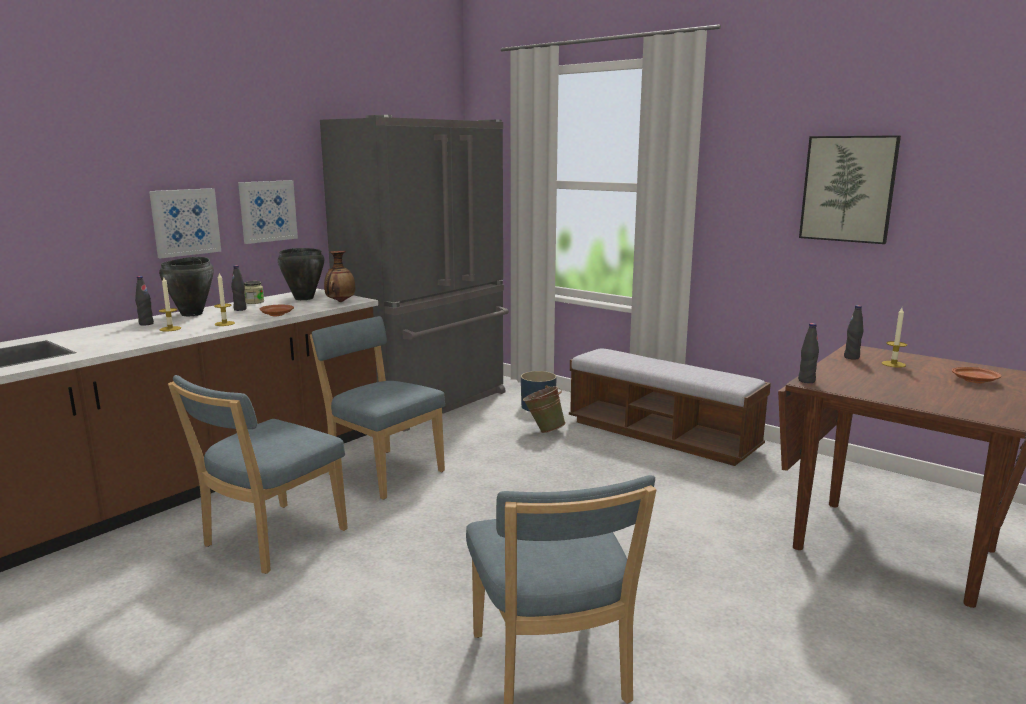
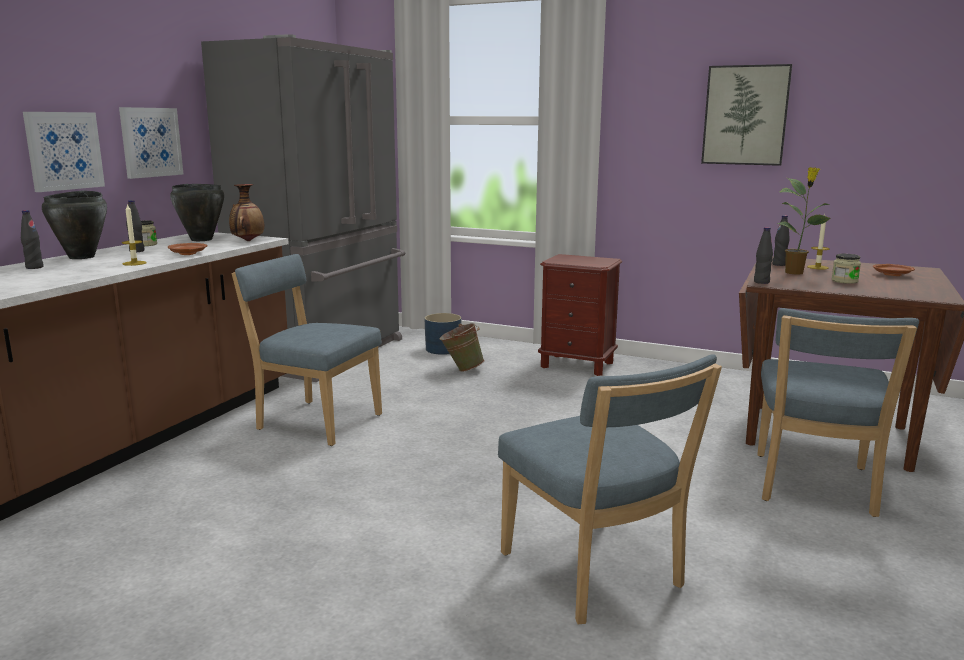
camera: 15 degrees left, 0 degrees up
(170, 329) = (72, 270): candle -> none
(270, 540) = (227, 498): blue chair -> blue chair (813, 487)
(661, 435) = (577, 365): bench -> brown nightstand
(859, 370) = (795, 273): none -> potted plant
(906, 386) = (844, 281): none -> jar

